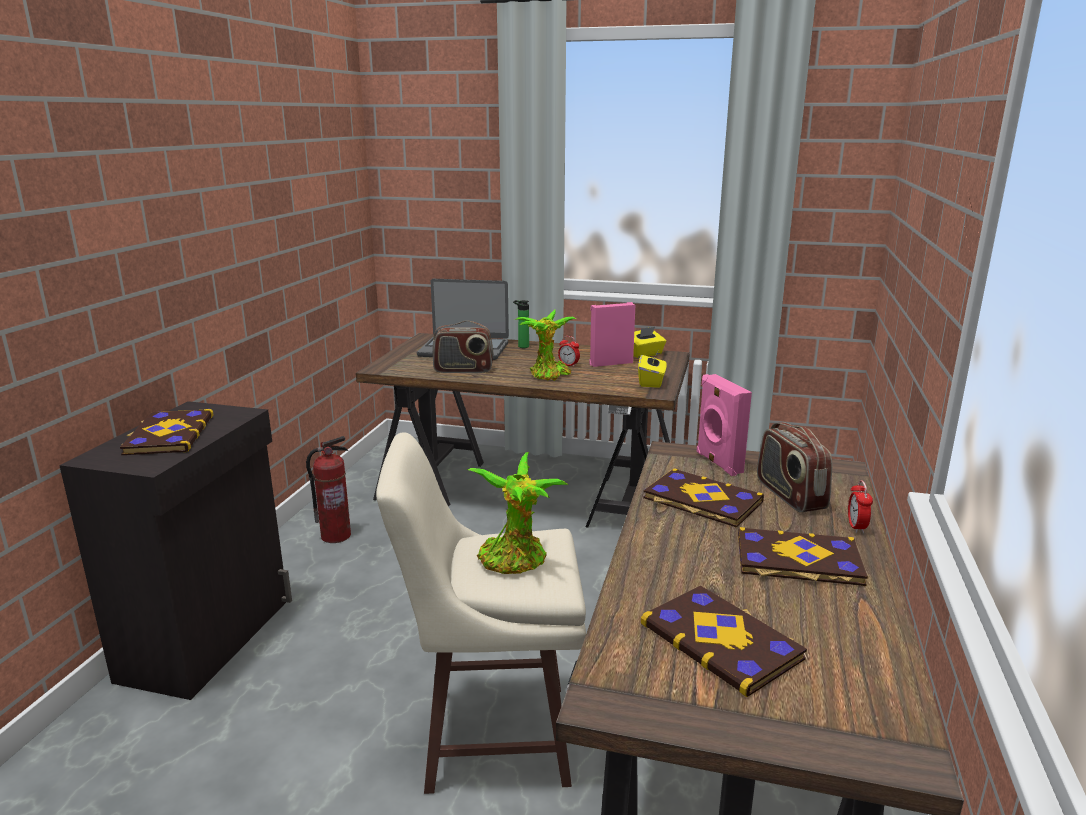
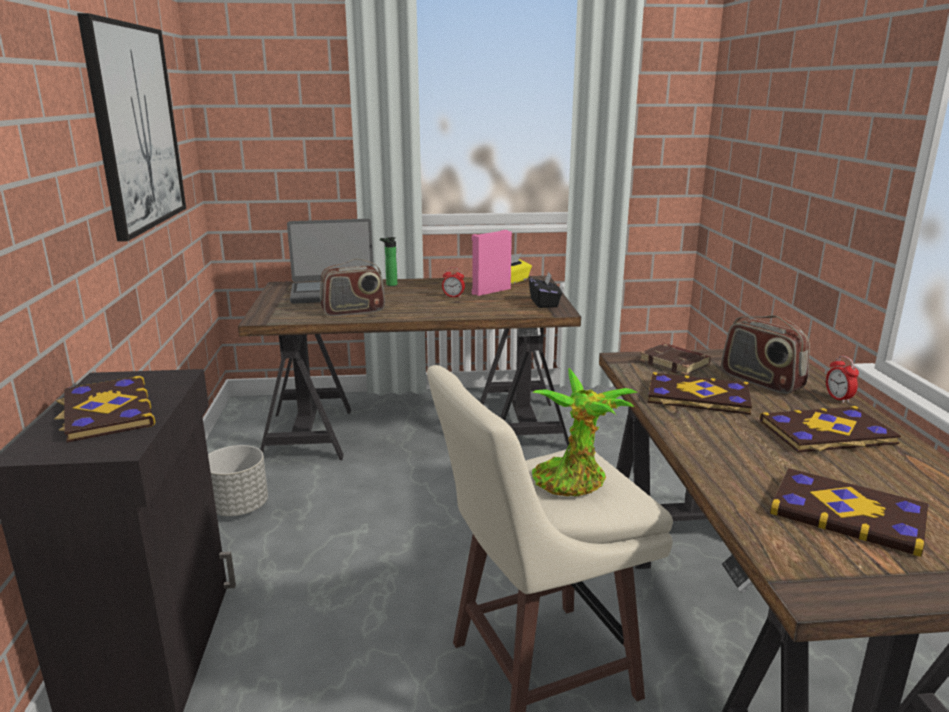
camera: 20 degrees left, 0 degrees up
(283, 193) = (136, 127): none -> picture
(336, 535) = (239, 507): fire extinguisher -> grey planter
(548, 376) = (444, 308): potted plant -> none
(651, 382) = (544, 303): yellow tissue box -> black tissue box
(717, 463) = (675, 363): pink speaker -> brown book

